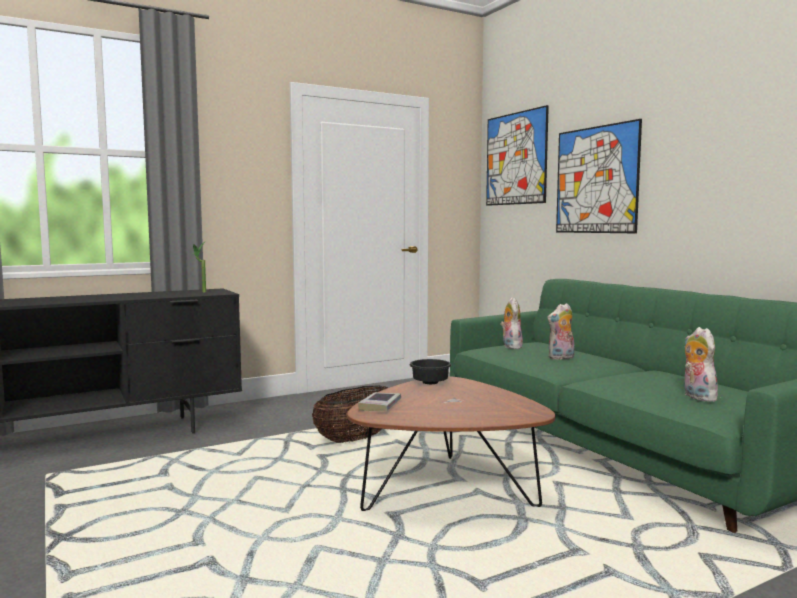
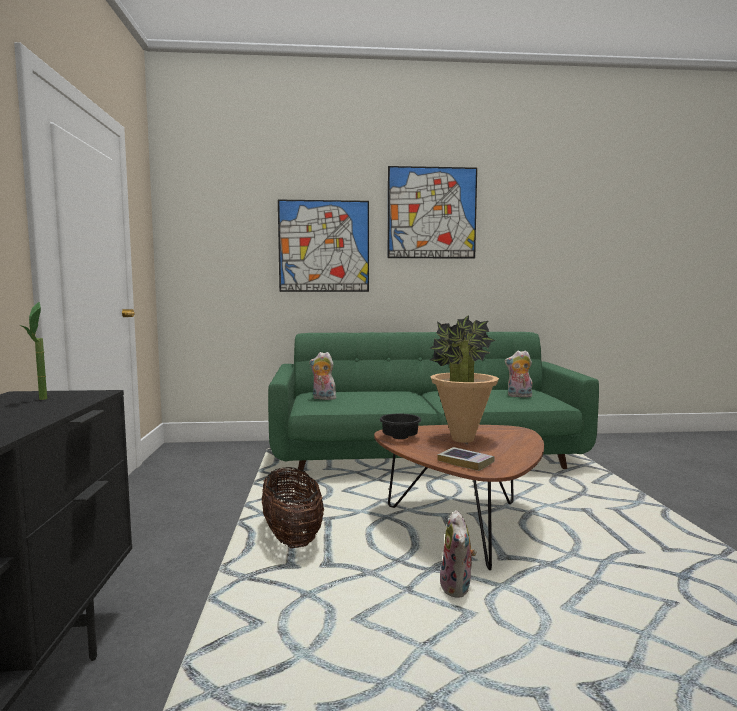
camera: 65 degrees left, 0 degrees up
(455, 399) = (462, 439): none -> potted plant
(515, 158) = (214, 217): picture -> picture (432, 213)
(561, 358) = (386, 396): plush toy -> plush toy (458, 589)

